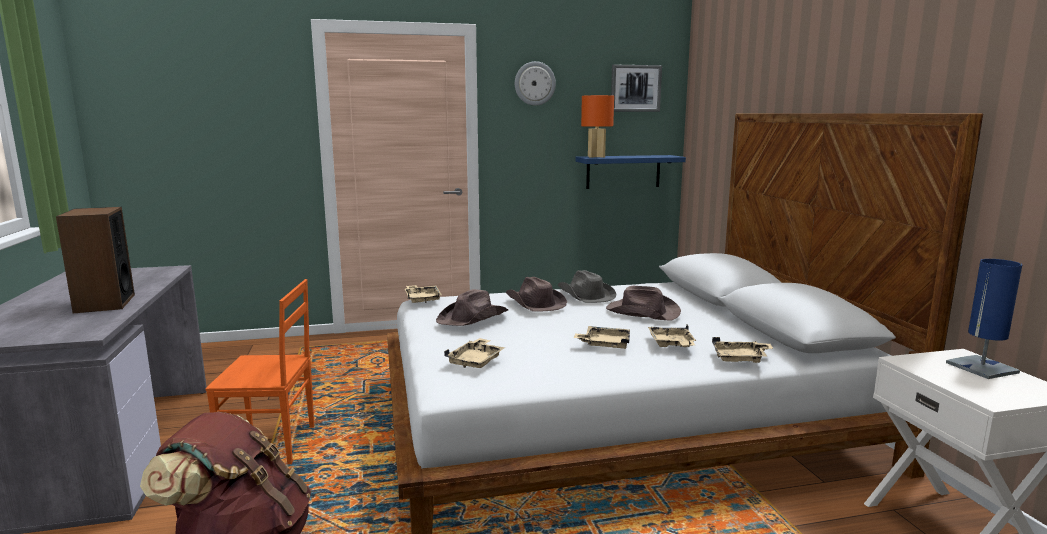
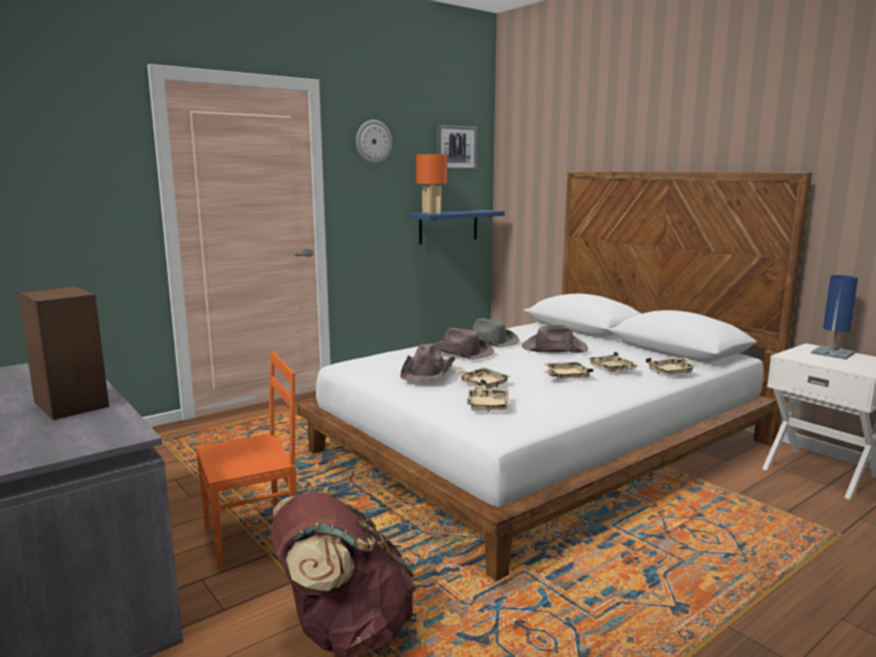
camera: 25 degrees left, 0 degrees up
(422, 299) = (347, 362): beige tray -> beige tray (482, 384)

